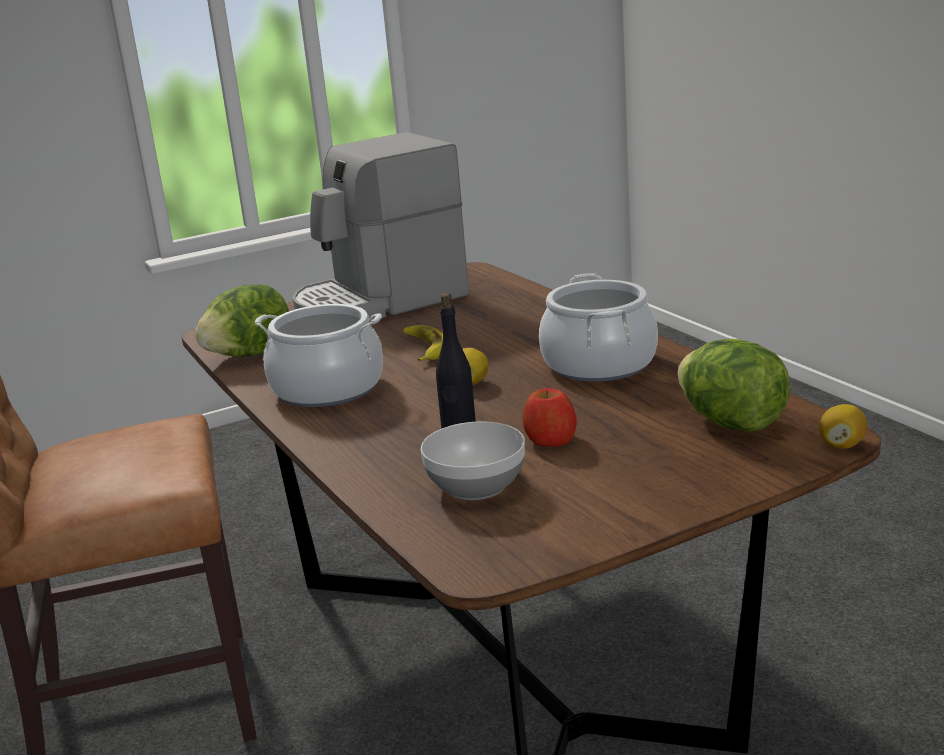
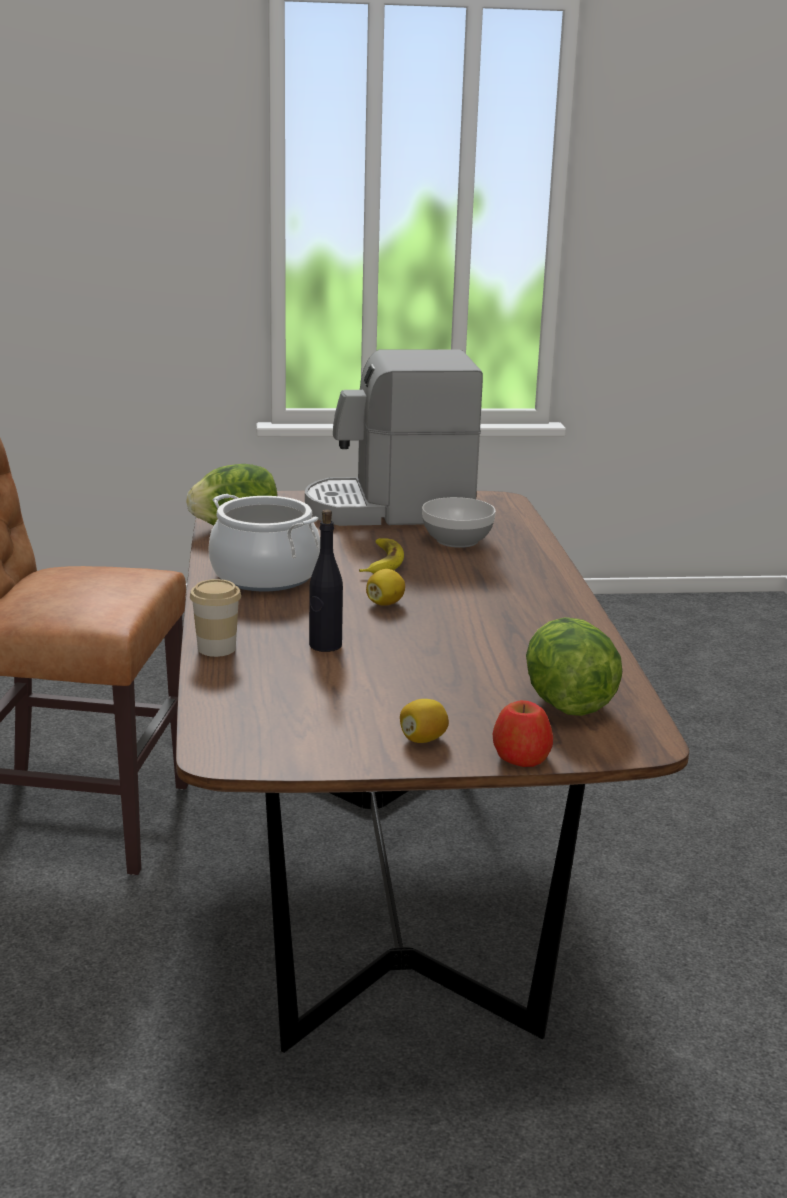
camera: 20 degrees right, 0 degrees up
(357, 469) = (216, 648): none -> cup
(475, 485) = (292, 690): bowl -> bowl (456, 540)
(550, 439) = (395, 670): apple -> apple (521, 757)
(598, 364) = (513, 618): cooking pot -> none
(842, 445) = (641, 751): lemon -> lemon (422, 739)

